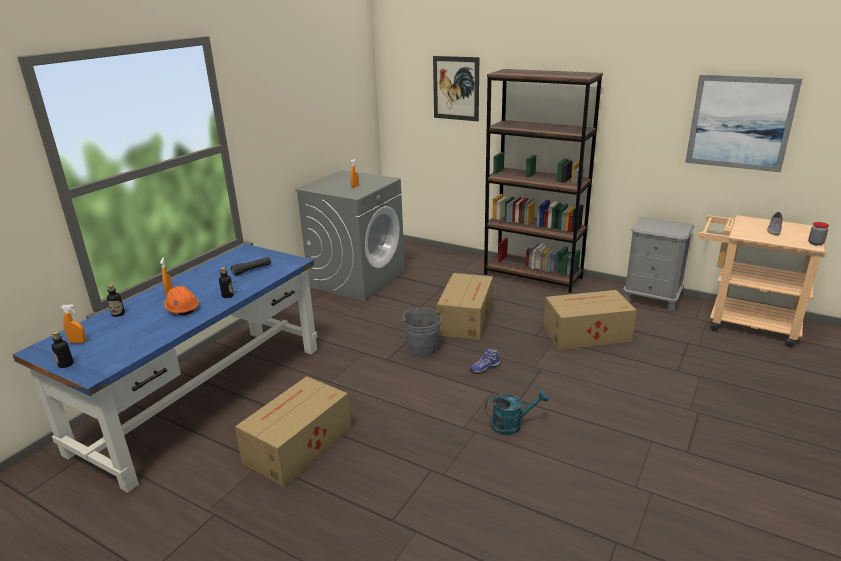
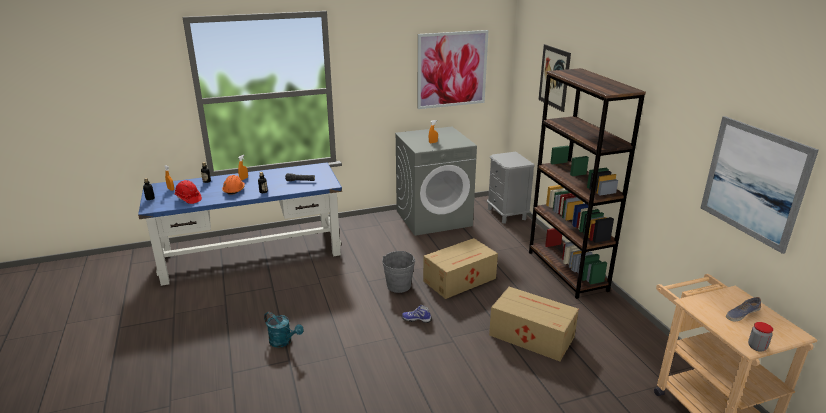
camera: 40 degrees right, 0 degrees up
(133, 341) = (188, 199): none -> red hard hat
(296, 446) = (250, 305): cardboard box -> none
(333, 101) = (452, 69): none -> picture
(512, 425) = (372, 365): turquoise watering can -> turquoise watering can (283, 342)
(652, 299) = (644, 339): grey nightstand -> grey nightstand (507, 214)

